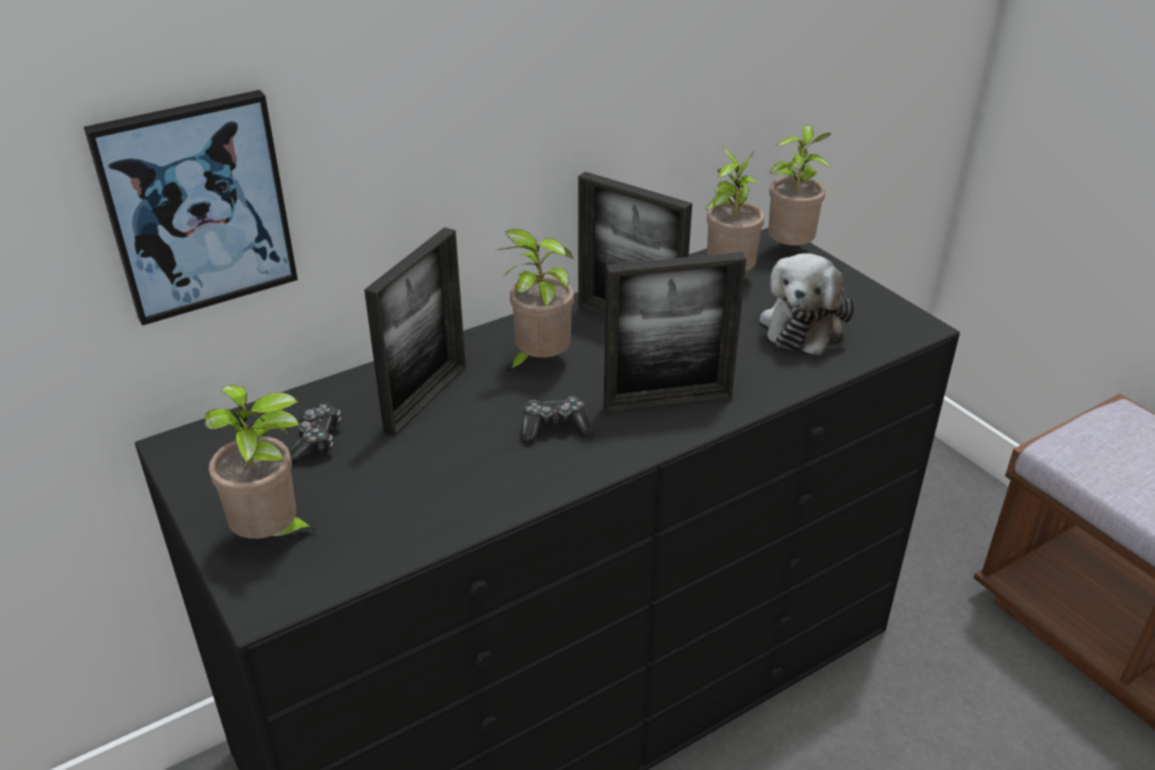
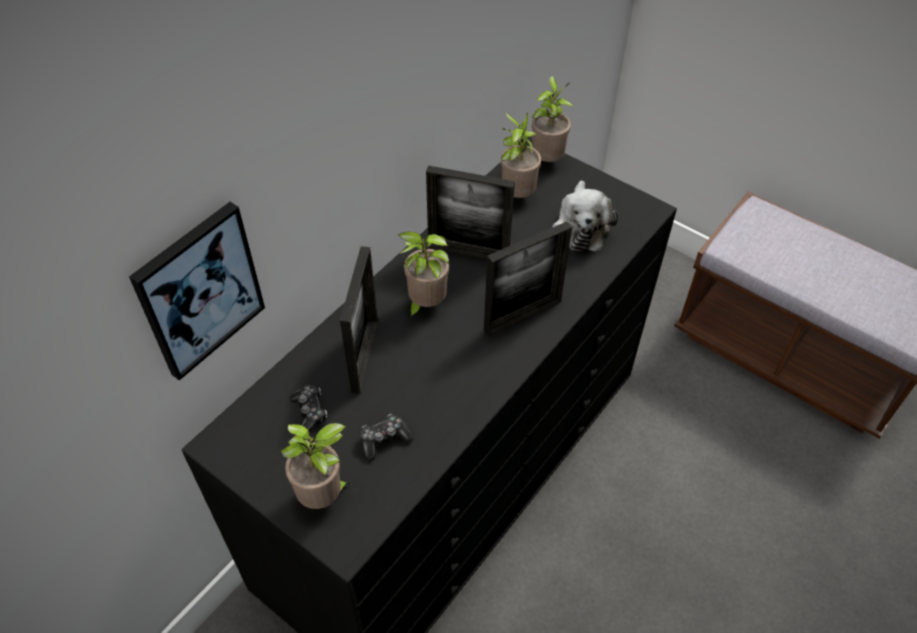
camera: 20 degrees left, 15 degrees up
(555, 428) = (461, 357): game controller -> game controller (384, 440)

